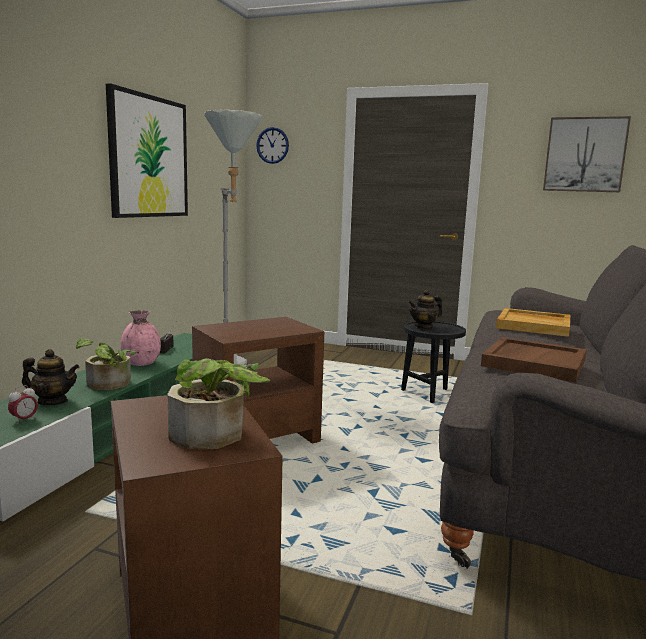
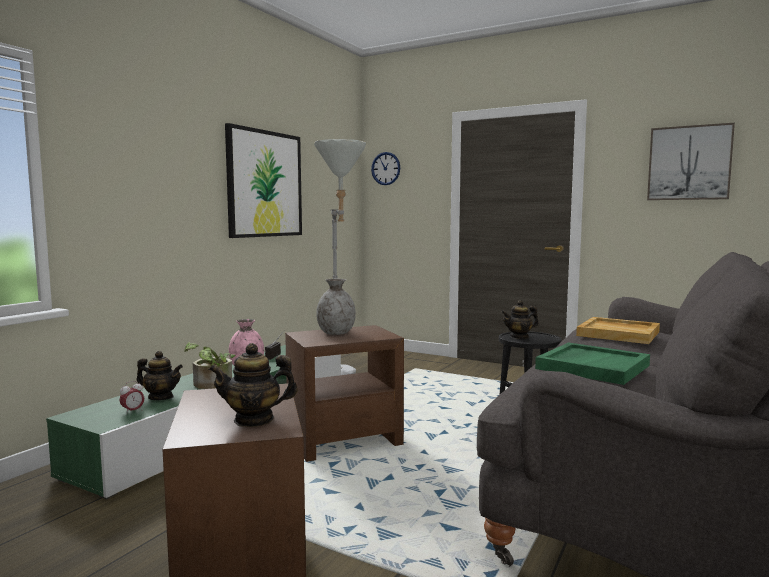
camera: 10 degrees right, 5 degrees down
(215, 436) = (254, 420): potted plant -> teapot
(249, 326) = (336, 333): none -> grey vase
(533, 362) = (592, 367): brown tray -> green tray

